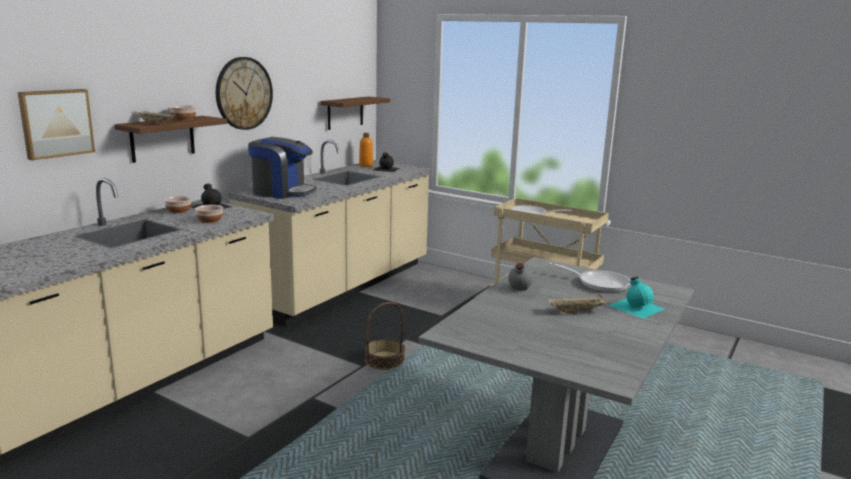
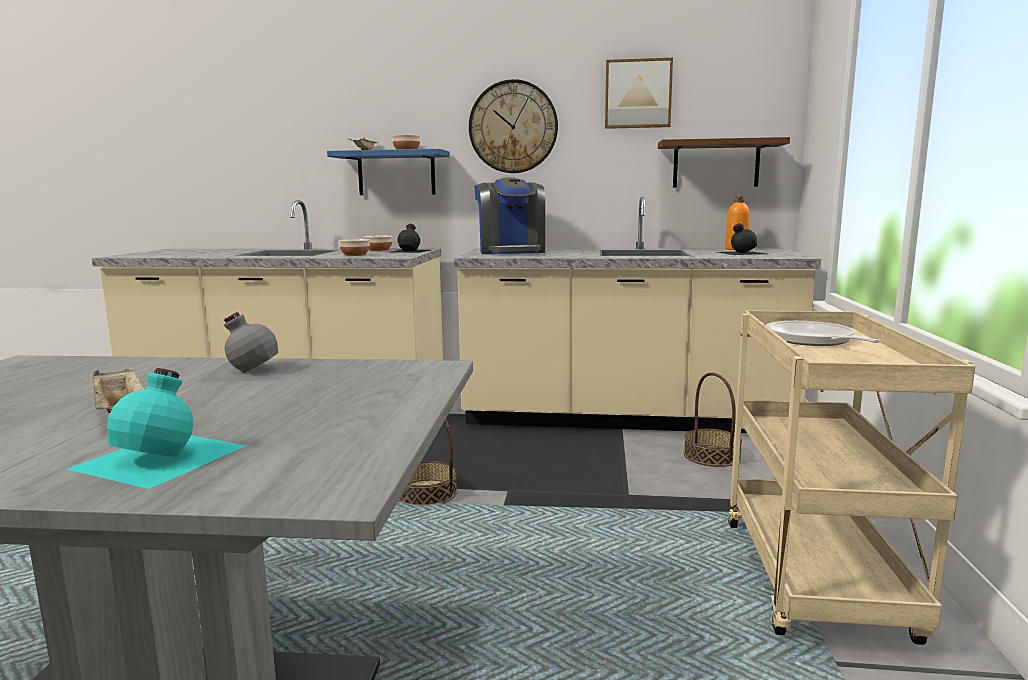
camera: 65 degrees right, 5 degrees down
(56, 123) = (287, 148): picture -> picture (638, 94)
(162, 138) = (396, 173): brown shelf -> blue shelf
(420, 286) = (712, 456): none -> basket
(599, 283) = (332, 413): frying pan -> none

